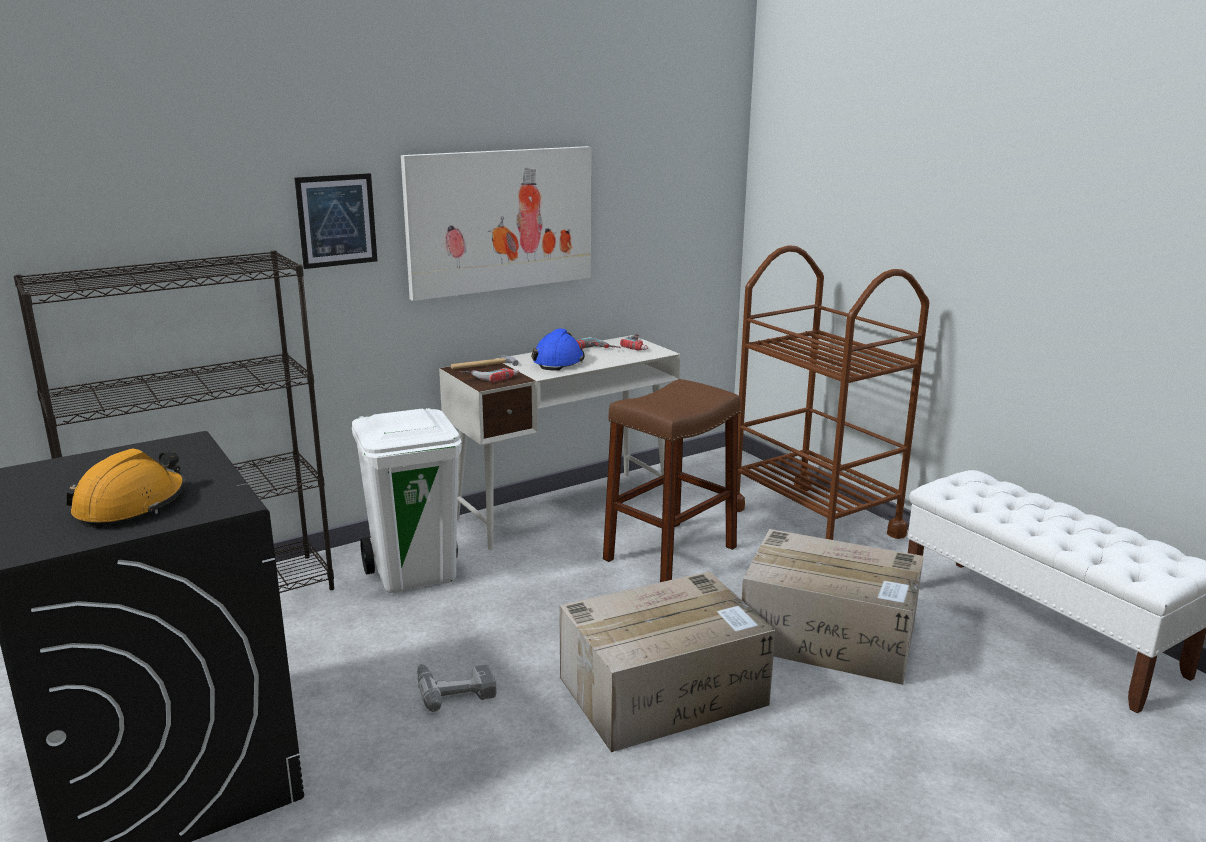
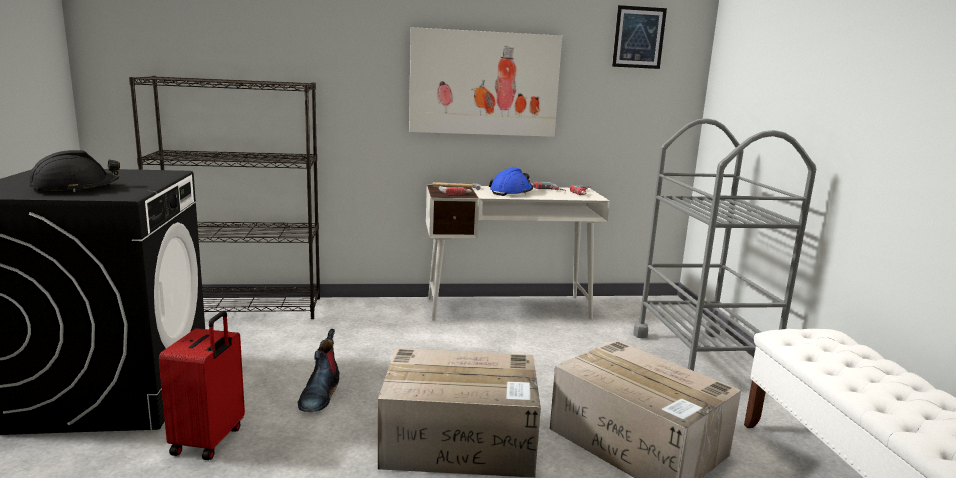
camera: 25 degrees right, 5 degrees down
(131, 505) = (75, 188): orange hard hat -> black hard hat
(336, 220) = (360, 68): picture -> picture (638, 37)
(385, 789) = (209, 440): none -> red suitcase
(415, 573) = (370, 322): white trash can -> none
(454, 688) = (319, 394): power drill -> boot
(670, 553) = (558, 352): brown stool -> none
(814, 521) = (701, 359): brown cart -> grey cart

